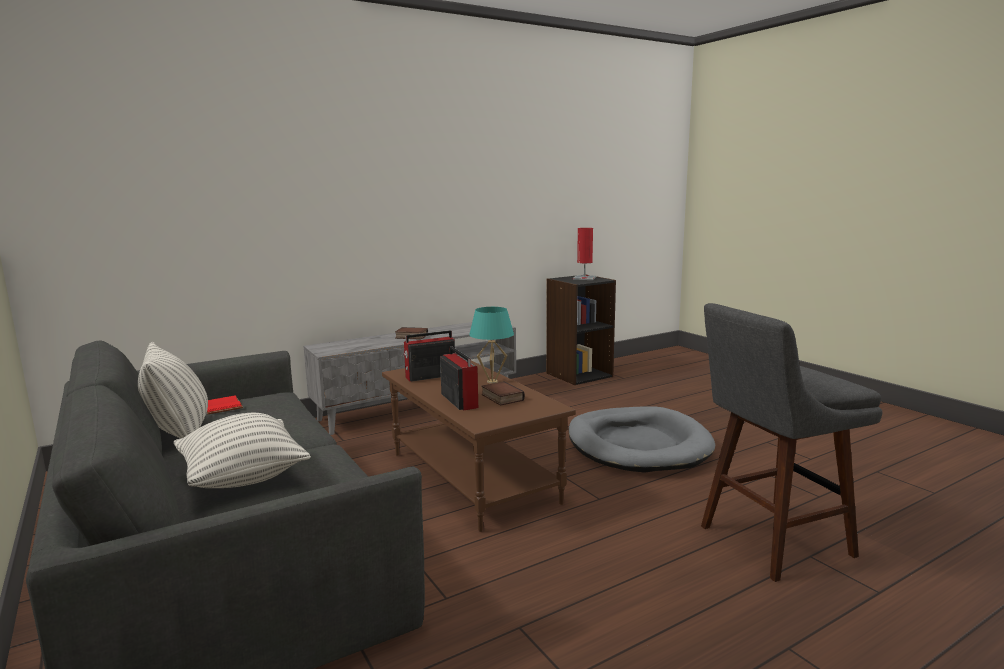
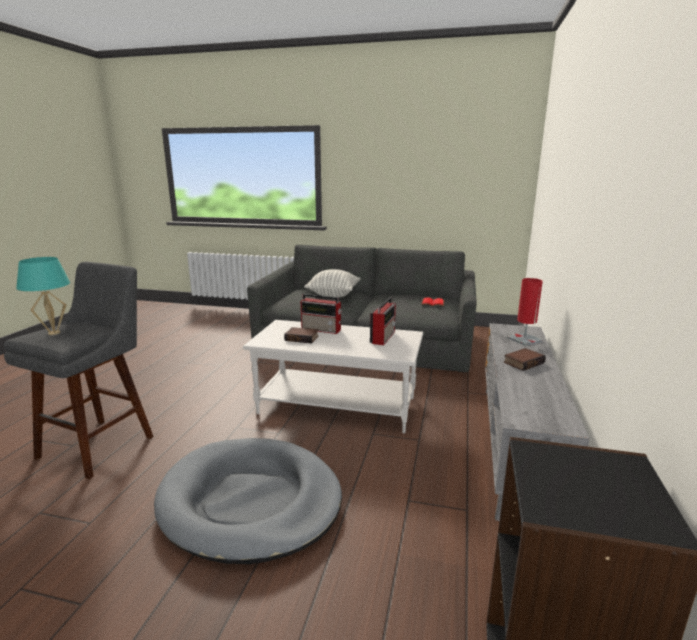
camera: 135 degrees right, 5 degrees up
(180, 433) = (405, 295): pillow -> none
(470, 477) = (338, 405): brown coffee table -> white coffee table
(492, 381) = (334, 346): turquoise table lamp -> turquoise table lamp (54, 333)
(584, 278) = (599, 497): red table lamp -> red table lamp (524, 339)

